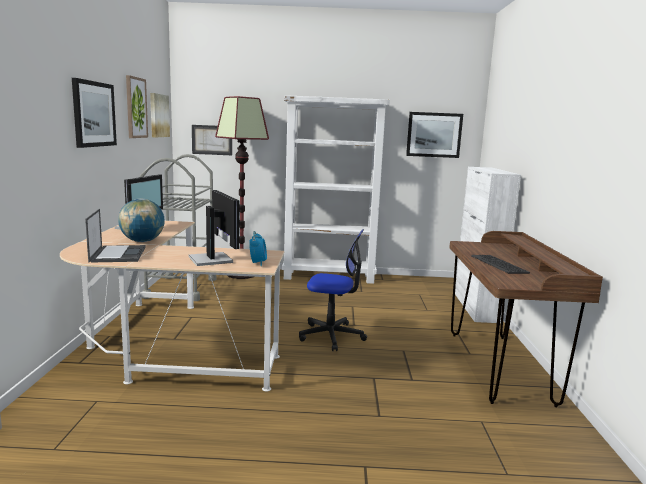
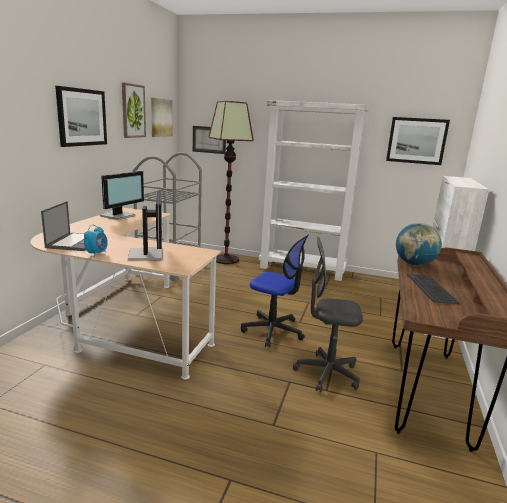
camera: 15 degrees right, 5 degrees up
(142, 241) = (108, 230): globe -> globe (414, 264)
(258, 263) = (184, 262): alarm clock -> alarm clock (97, 253)
(404, 366) = (327, 373): none -> grey office chair

